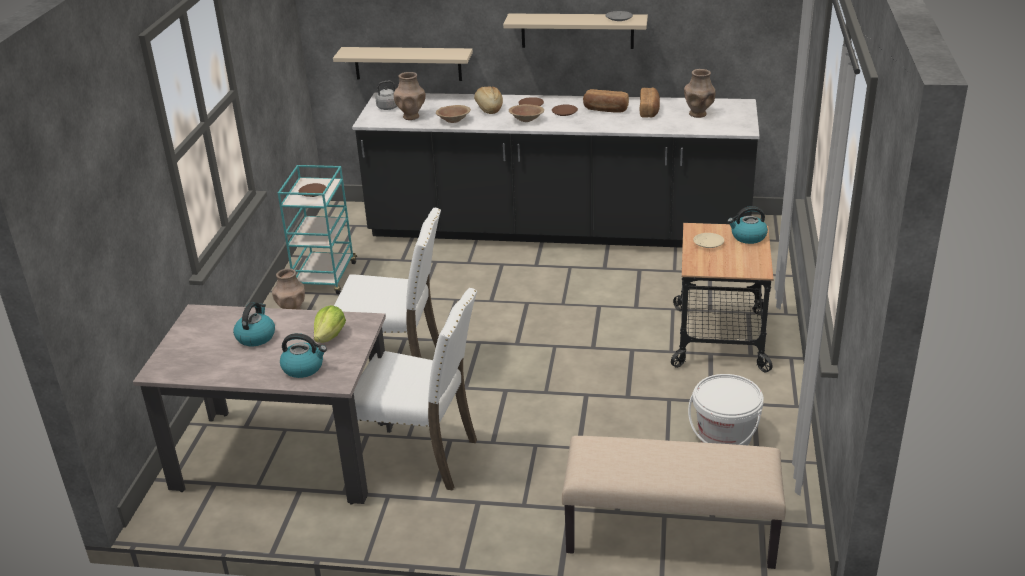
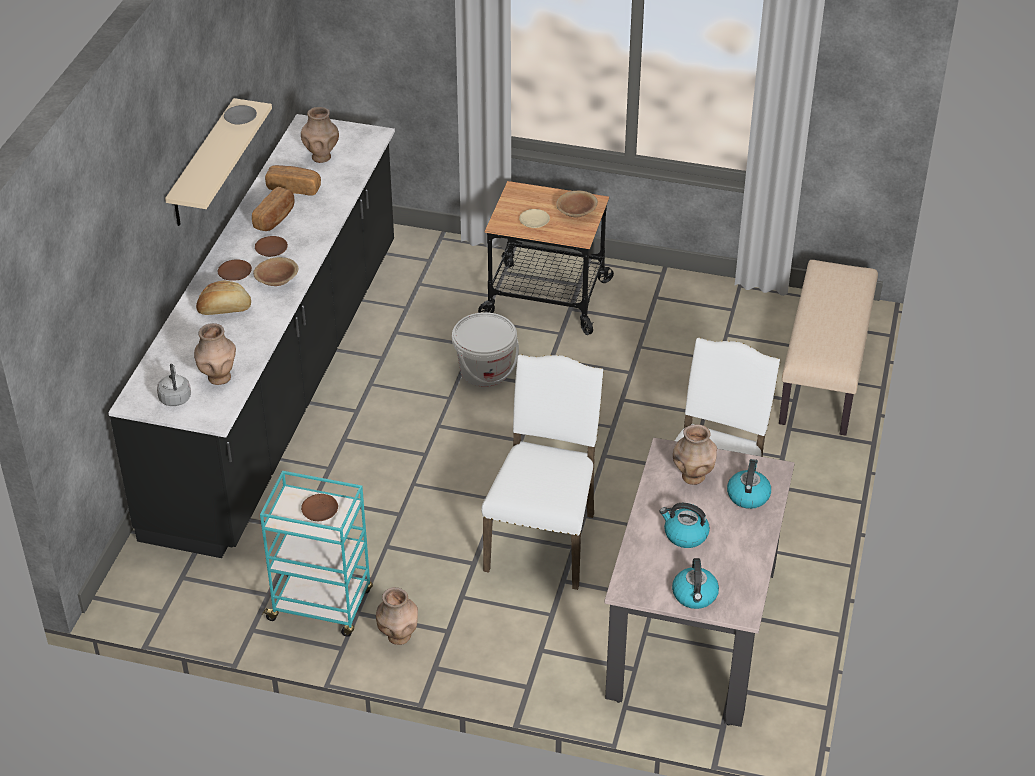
camera: 85 degrees left, 10 degrees up
(330, 336) = (693, 477): lettuce -> brown vase
(407, 63) = (115, 345): beige shelf -> none
(453, 120) = (250, 341): brown bowl -> brown bowl (576, 212)
(724, 436) = (699, 322): white bucket -> white bucket (485, 370)
(748, 237) = (527, 196): kettle -> kettle (695, 595)

